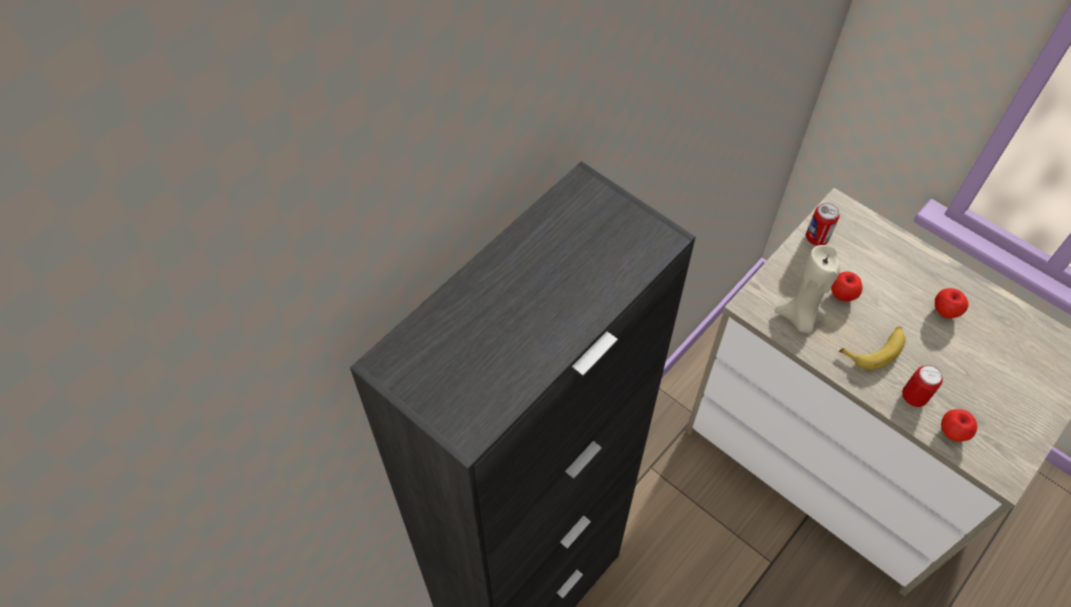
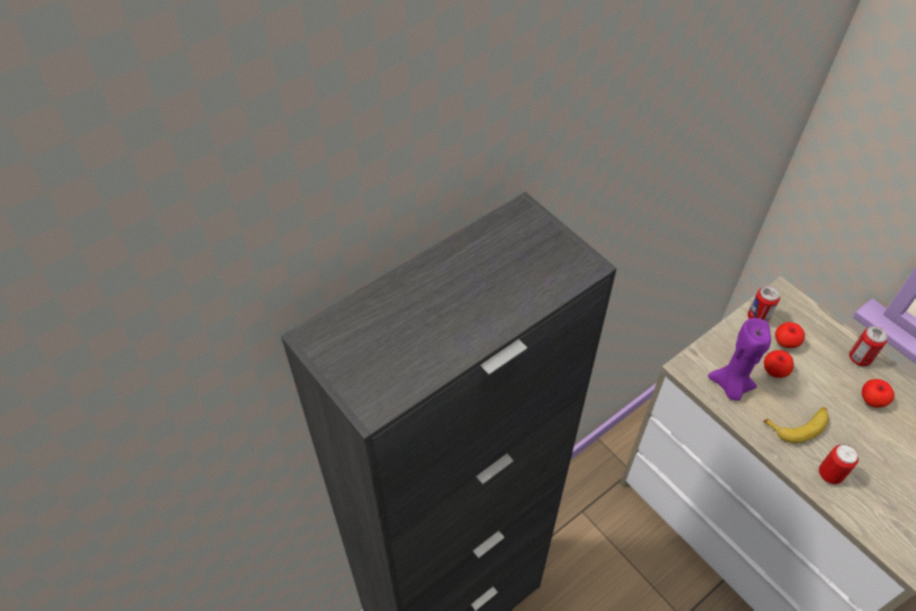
camera: 10 degrees right, 5 degrees down
(800, 318) = (731, 386): beige candle -> purple candle
(927, 267) = (859, 358): none -> can
(952, 432) = (863, 513): apple -> apple (785, 343)

